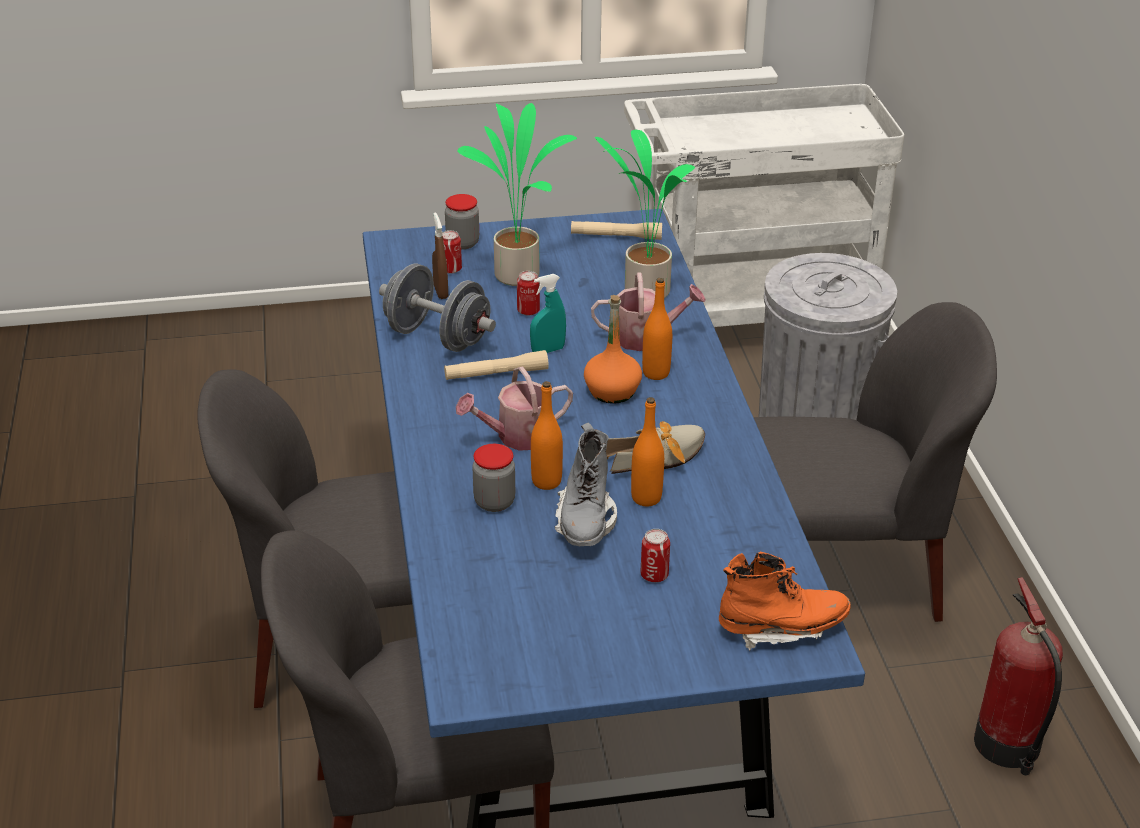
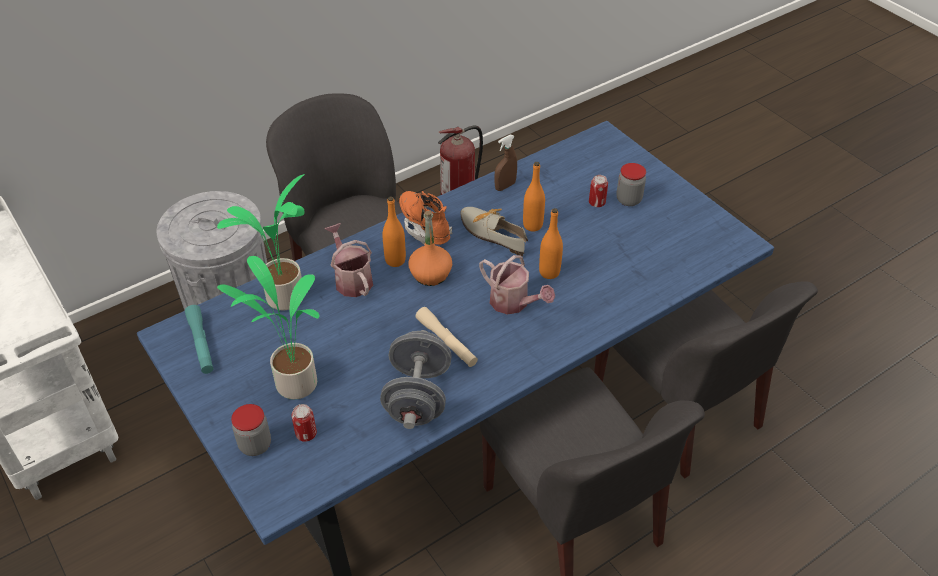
camera: 115 degrees left, 10 degrees up
(441, 291) = (347, 425): brown spray bottle -> brown spray bottle (505, 186)
(494, 502) = (587, 288): jar -> jar (628, 200)
(528, 311) = (349, 356): can -> none
(548, 350) = (399, 325): turquoise spray bottle -> none
(585, 522) = (574, 243): grey boot -> none
(616, 236) = (201, 344): beige flashlight -> turquoise flashlight
(781, 628) = (599, 150): orange boot -> orange boot (425, 228)

